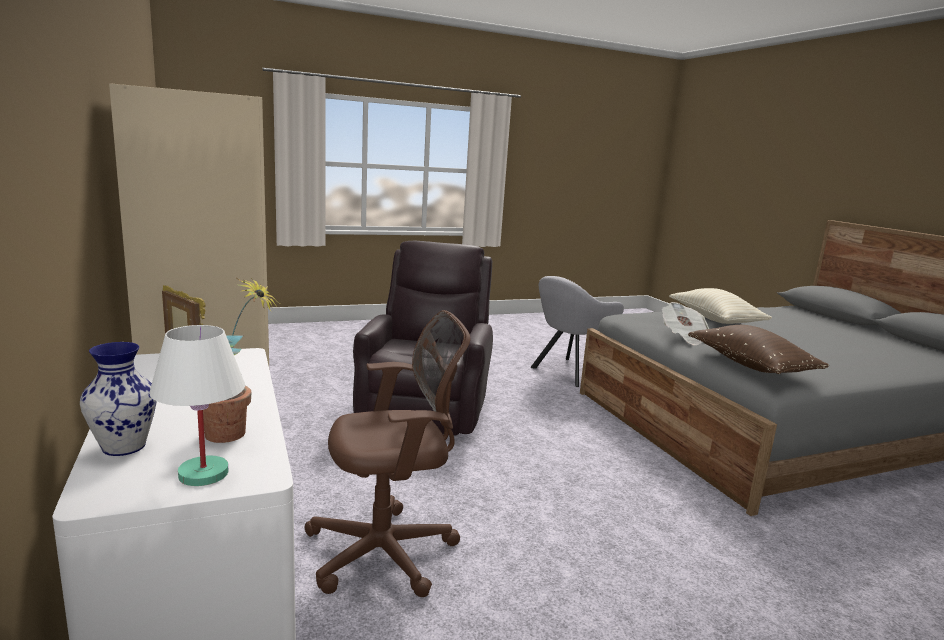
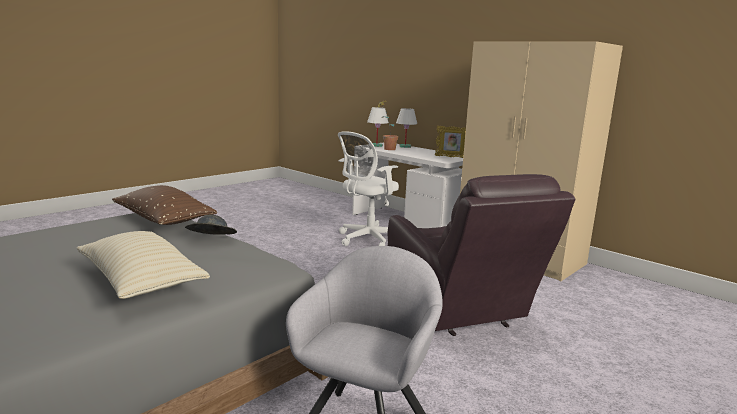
camera: 155 degrees right, 0 degrees up
(122, 447) = (405, 146): vase -> white table lamp
(388, 552) = (367, 239): brown office chair -> white office chair
(684, 337) = (211, 241): newspaper -> grey hat

